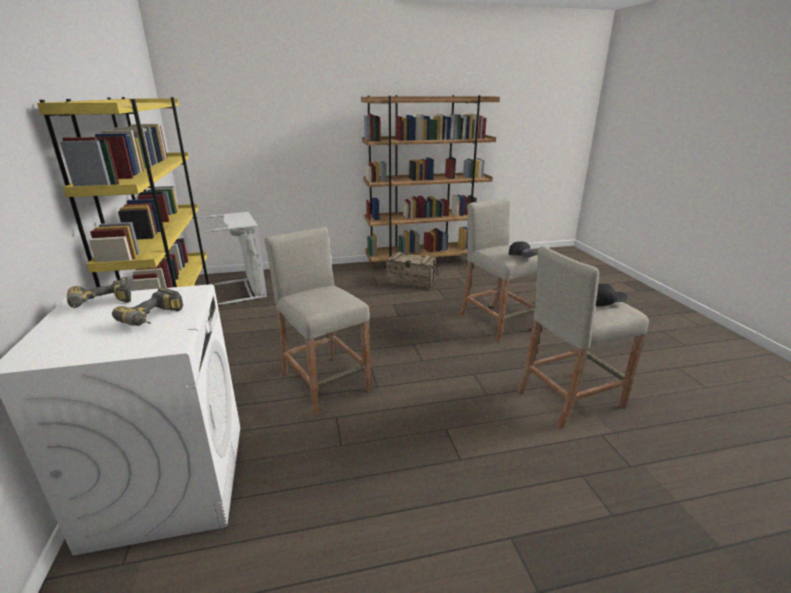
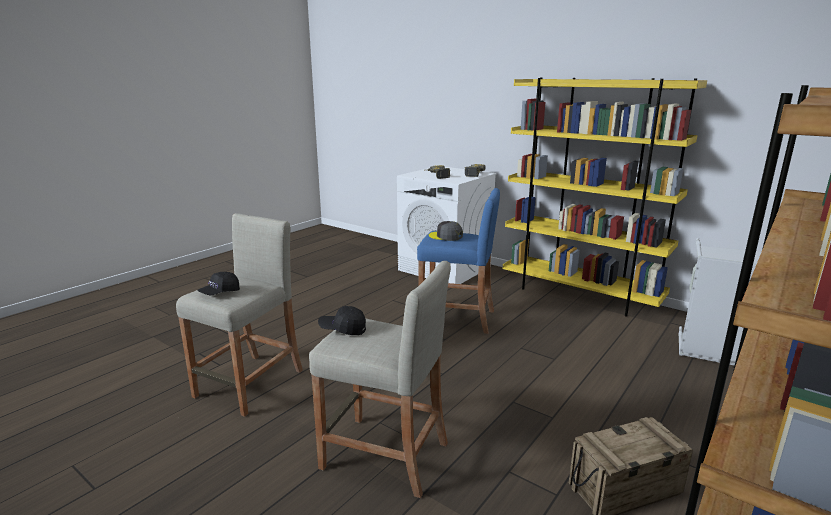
camera: 140 degrees right, 5 degrees down
(325, 382) = (457, 318): beige stool -> blue stool
(326, 299) = (445, 236): none -> grey cap

